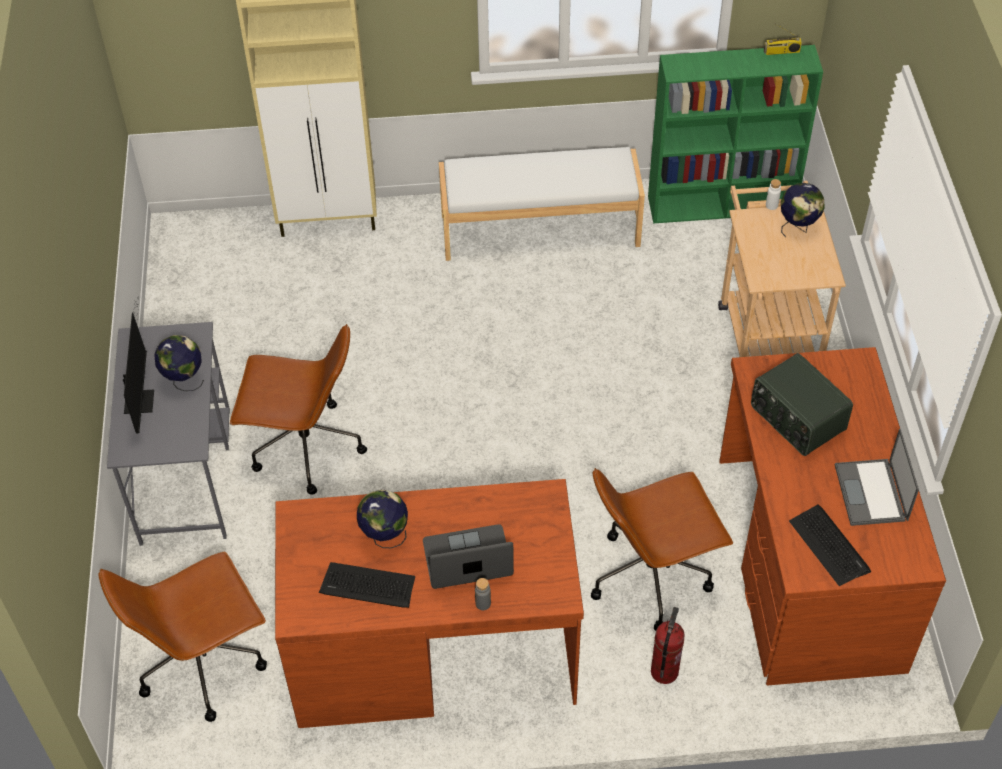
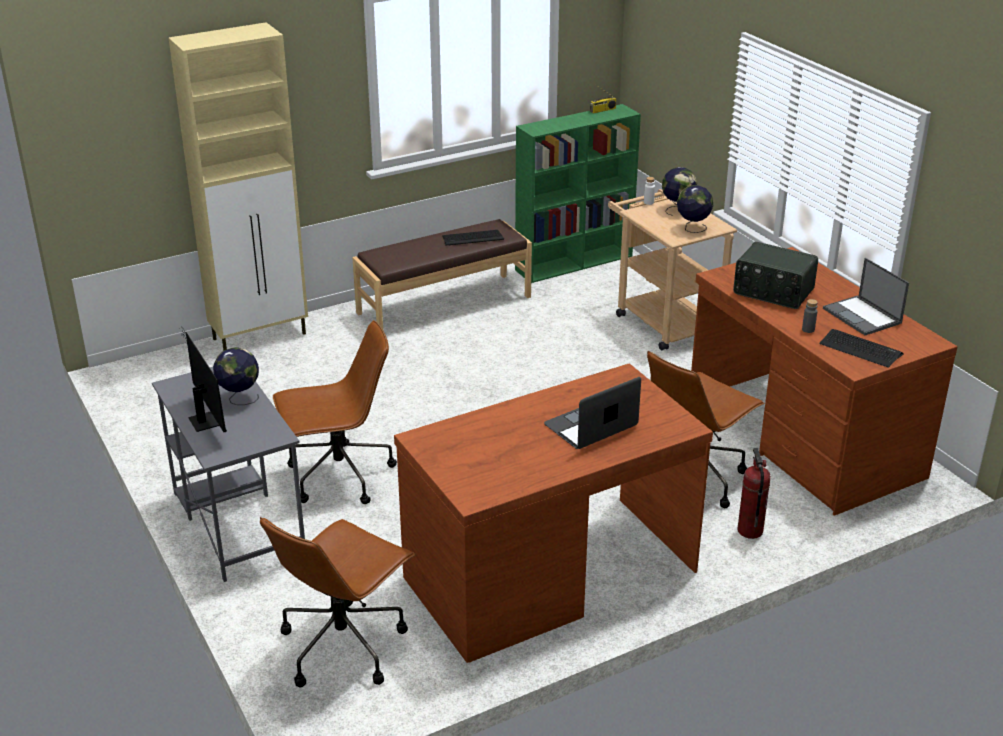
camera: 25 degrees left, 20 degrees down
(368, 586) = (520, 463): keyboard -> keyboard (472, 238)
(384, 537) = (509, 431): globe -> globe (692, 228)
(483, 603) = (627, 447): grey bottle -> grey bottle (808, 329)
(540, 229) = (444, 304): white bench -> brown bench

